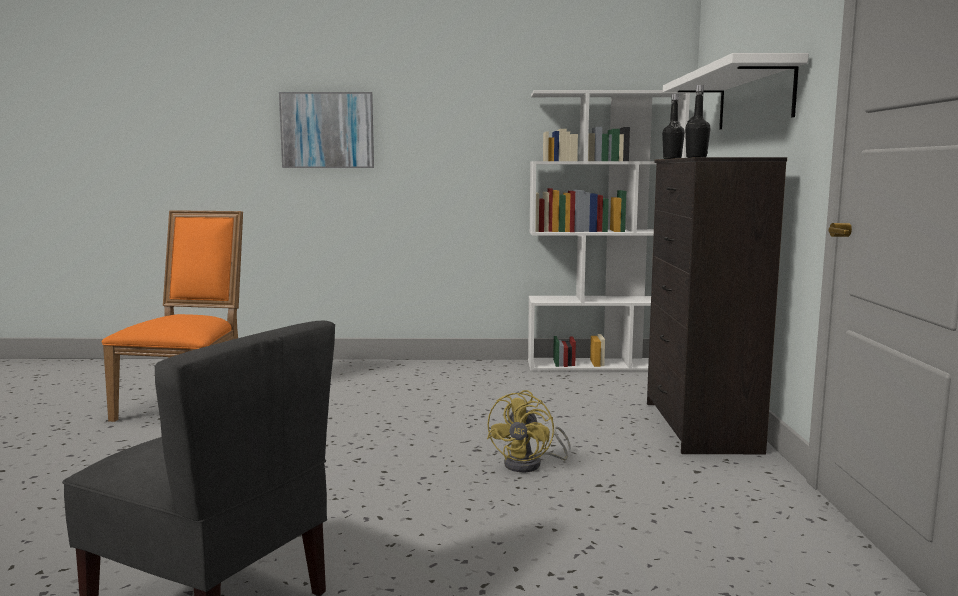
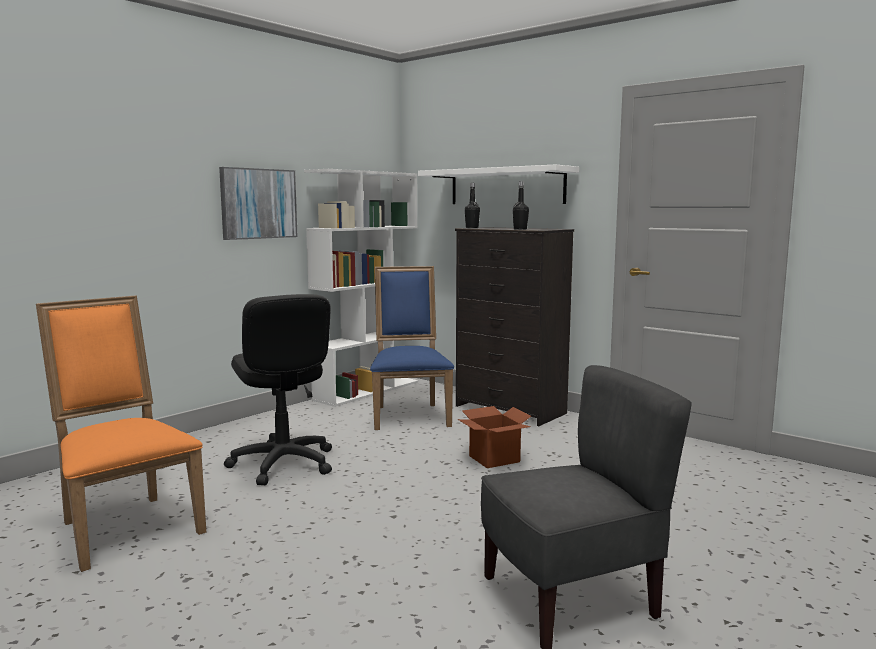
camera: 50 degrees left, 0 degrees up
(327, 130) = (127, 199): picture -> picture (258, 203)
(365, 401) = (283, 464): none -> black office chair
(530, 464) = (494, 459): yellow fan -> cardboard box
(574, 397) = (409, 415): none -> blue chair

